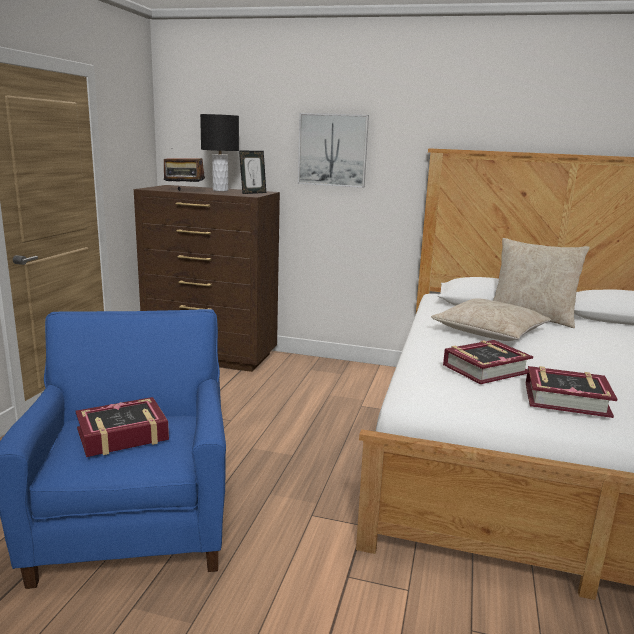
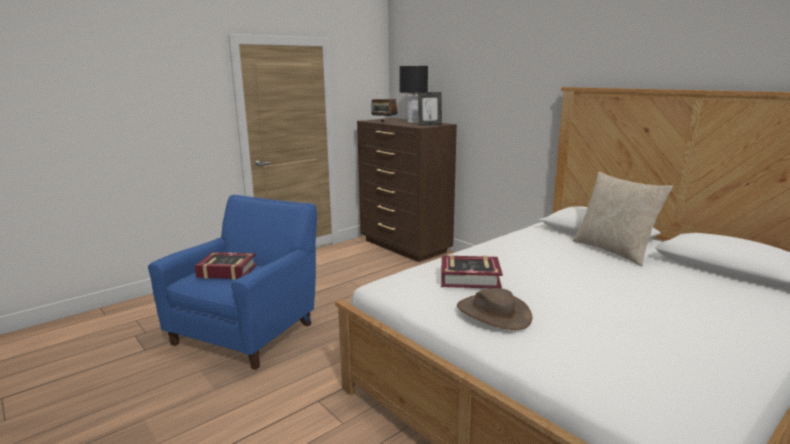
camera: 35 degrees right, 0 degrees up
(332, 150) = (494, 90): picture -> none
(489, 331) = (543, 254): beige pillow -> none
(566, 399) = (493, 313): book -> brown hat

